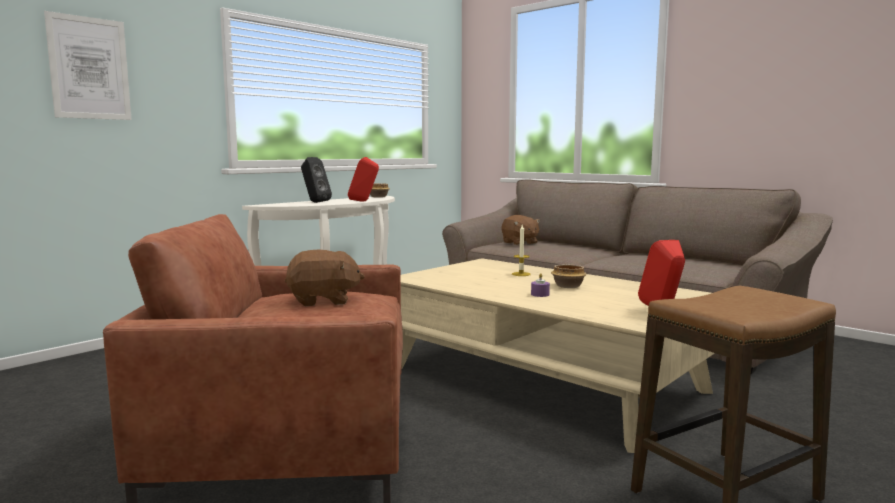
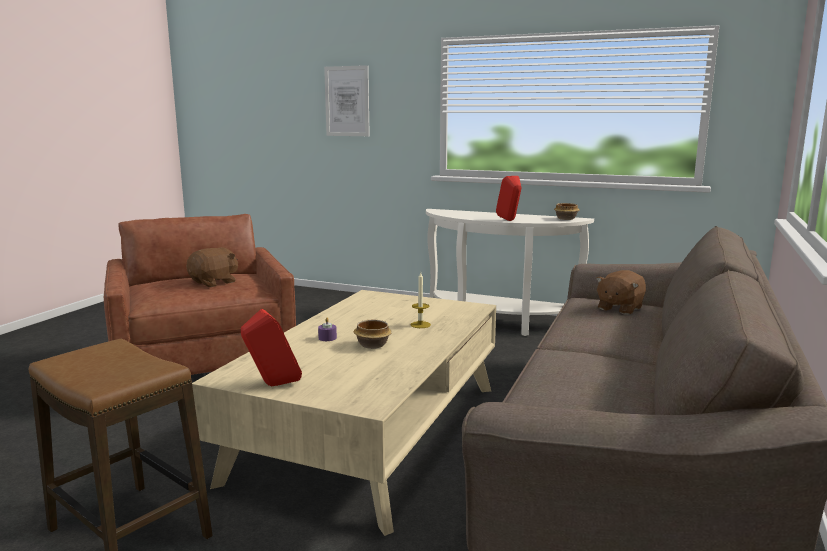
camera: 70 degrees right, 5 degrees up
(315, 202) = (478, 214): black speaker -> none
(323, 301) = (214, 282): brown plush toy -> brown plush toy turned 105 degrees counterclockwise

